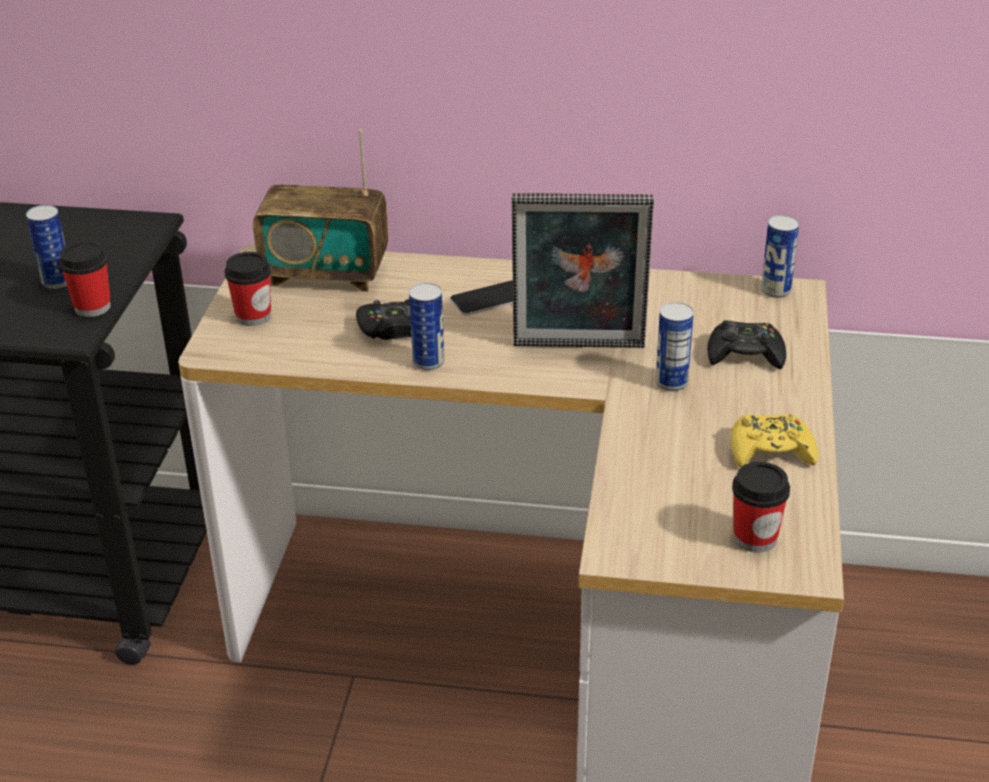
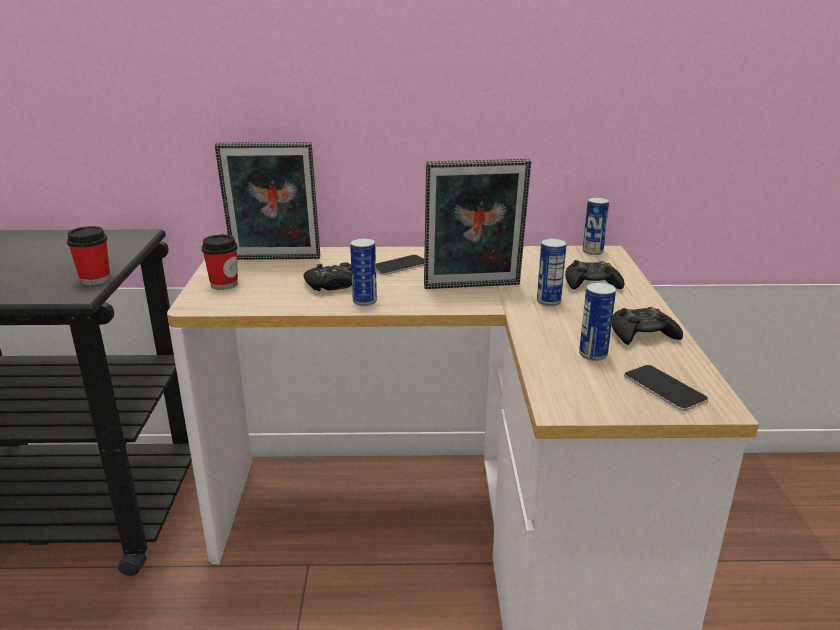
camera: 10 degrees left, 10 degrees down
(57, 281) = (66, 267): can -> can (593, 354)
(326, 274) = (275, 260): radio -> picture frame
(755, 538) = (664, 388): cup -> phone
(771, 450) = (642, 334): yellow game controller -> black game controller

